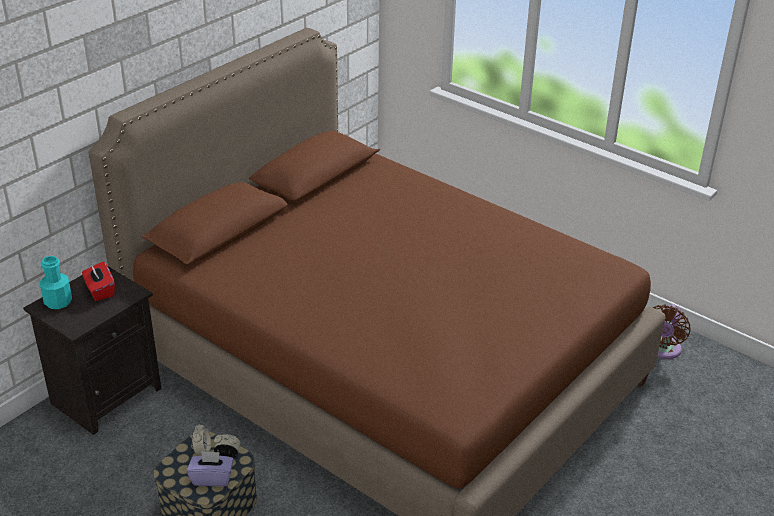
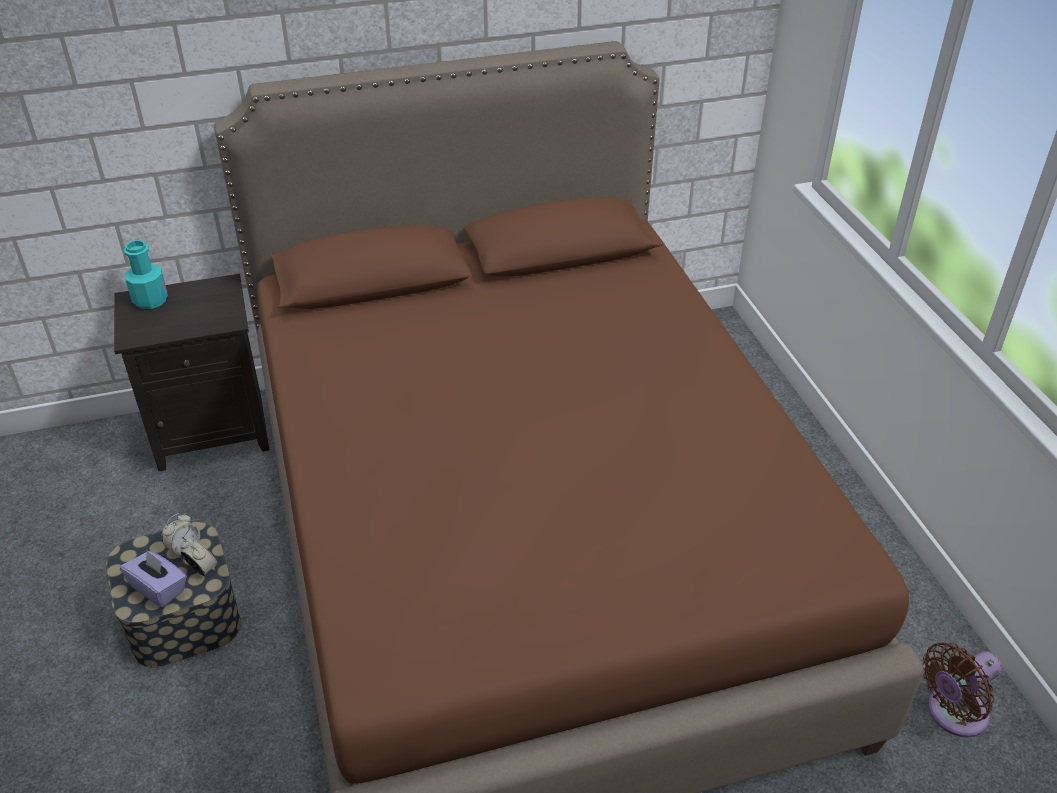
camera: 35 degrees right, 5 degrees up
(100, 291) = (201, 304): red tissue box -> none

